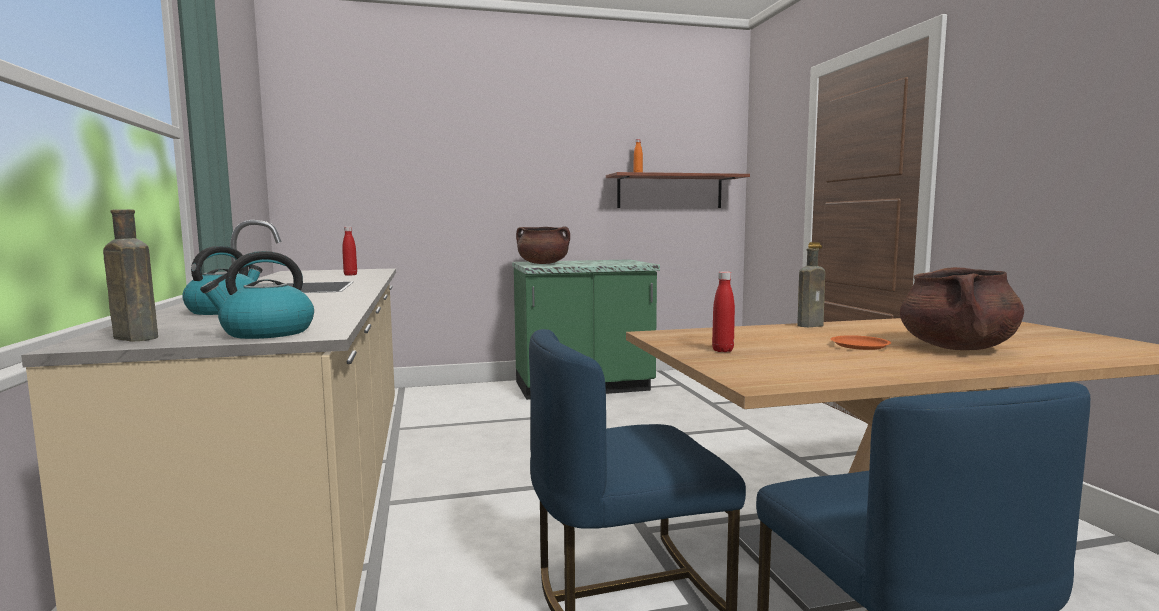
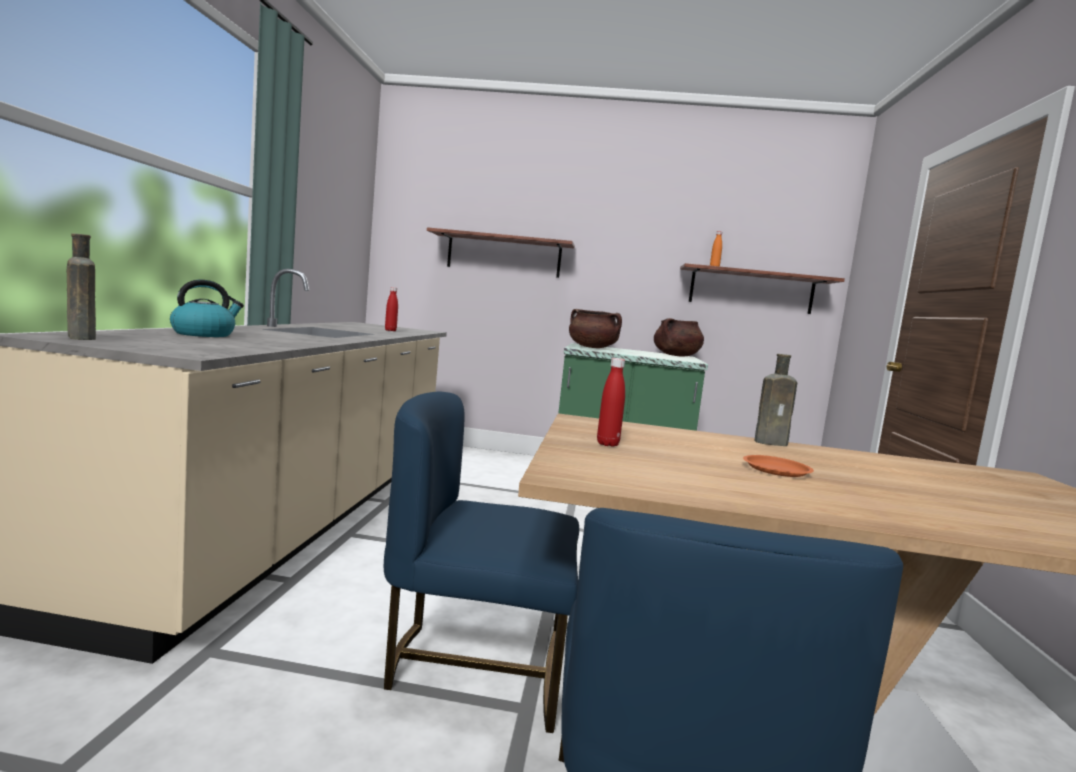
camera: 20 degrees right, 0 degrees up
(266, 333) = (167, 348): kettle -> none
(428, 179) = (504, 255): none -> shelf
(956, 348) = (900, 496): brown cooking pot -> brown cooking pot (676, 356)

